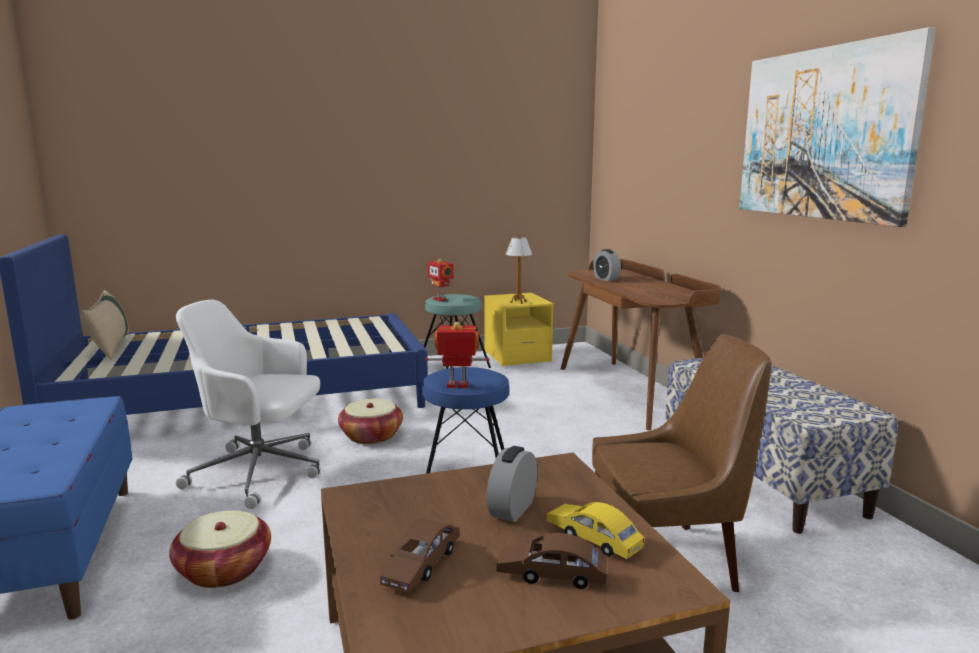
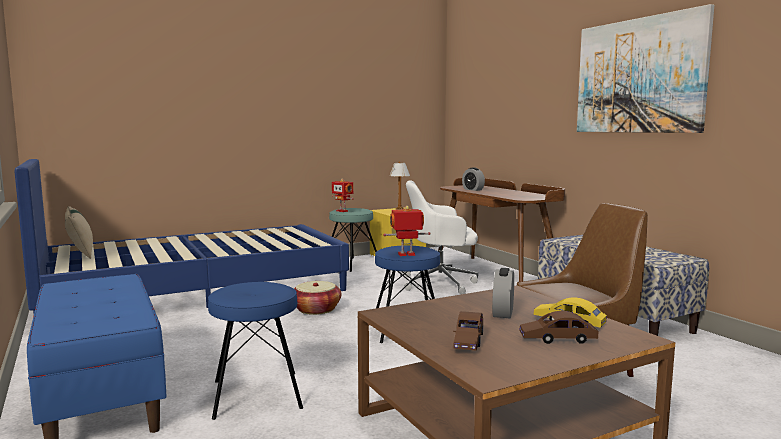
camera: 10 degrees left, 5 degrees down
(224, 569) = (256, 394): basket -> blue stool
(260, 473) = (242, 336): white office chair -> white office chair (441, 283)

